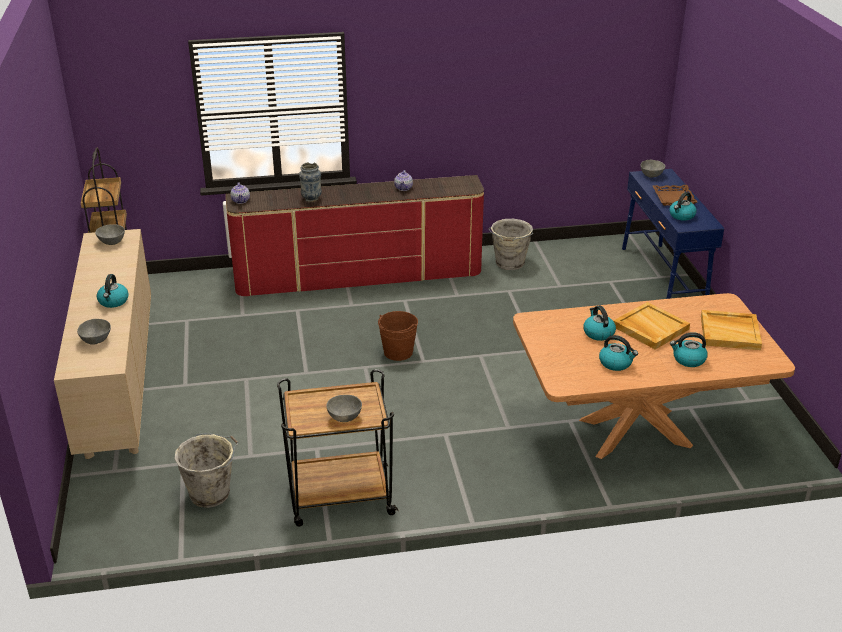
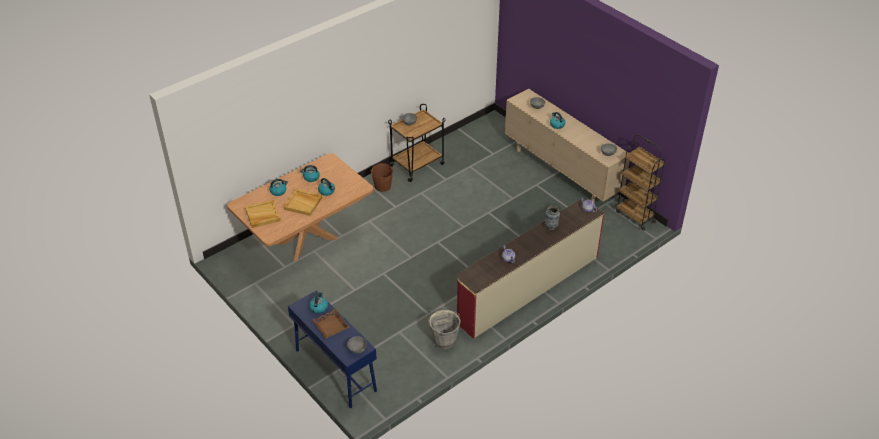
camera: 150 degrees right, 10 degrees up
(211, 493) = (468, 147): grey bucket -> none
(398, 352) = (455, 242): brown bucket -> brown bucket (382, 186)

